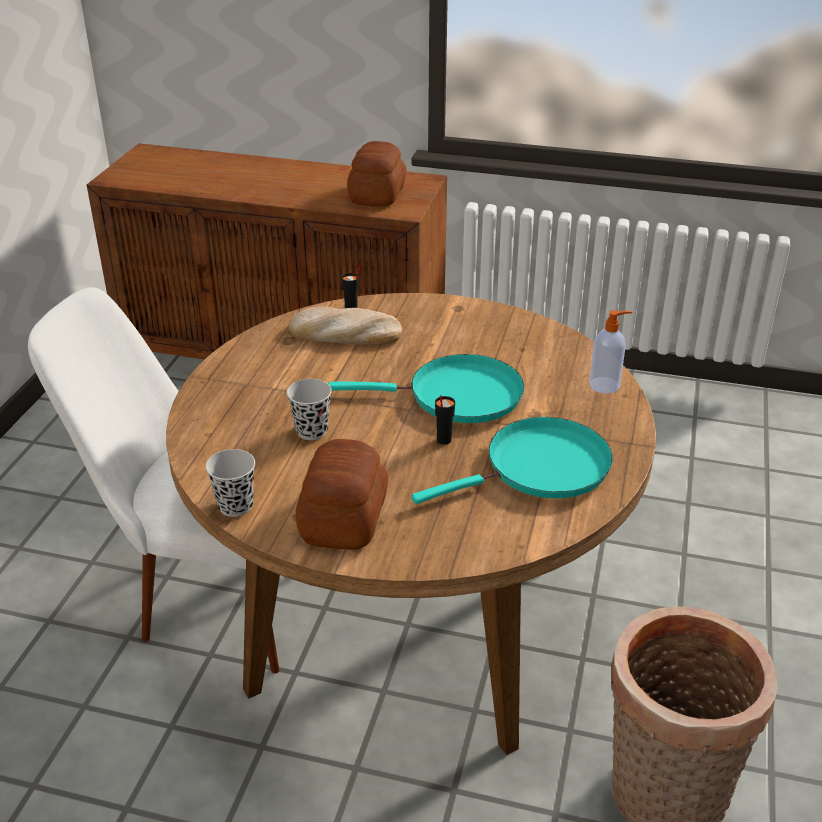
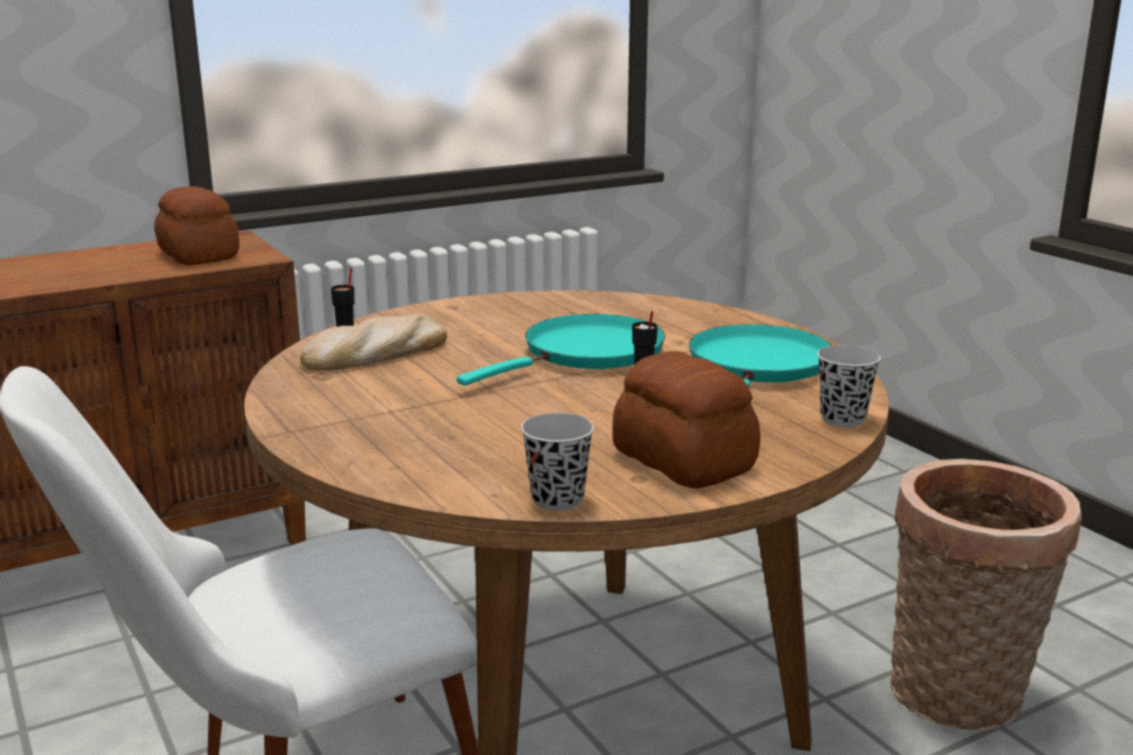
camera: 45 degrees left, 15 degrees down
(311, 431) = (505, 422): black cup -> black cup (843, 418)
(605, 385) = (688, 309): soap dispenser -> none

